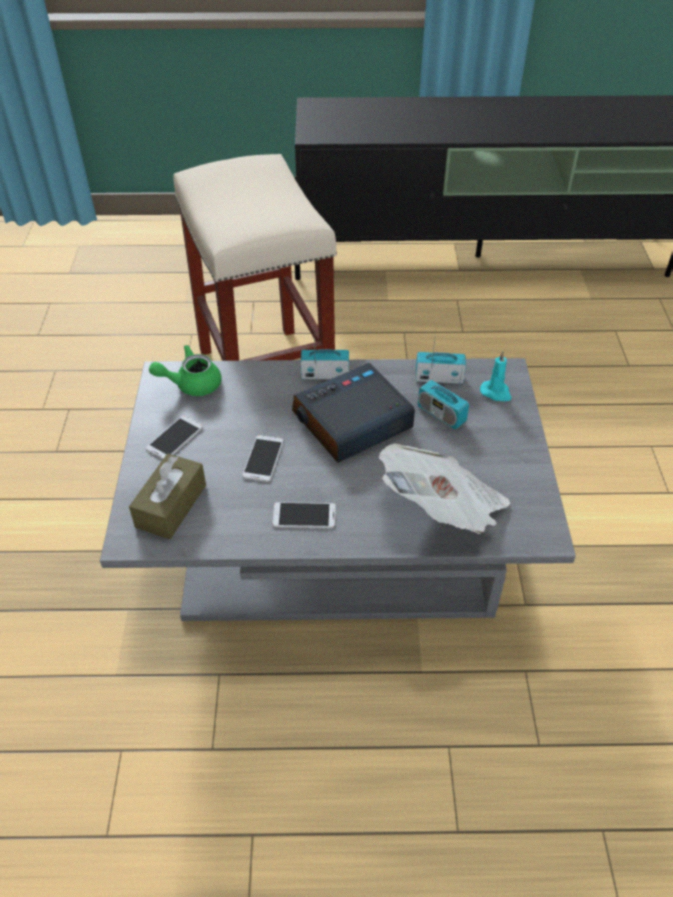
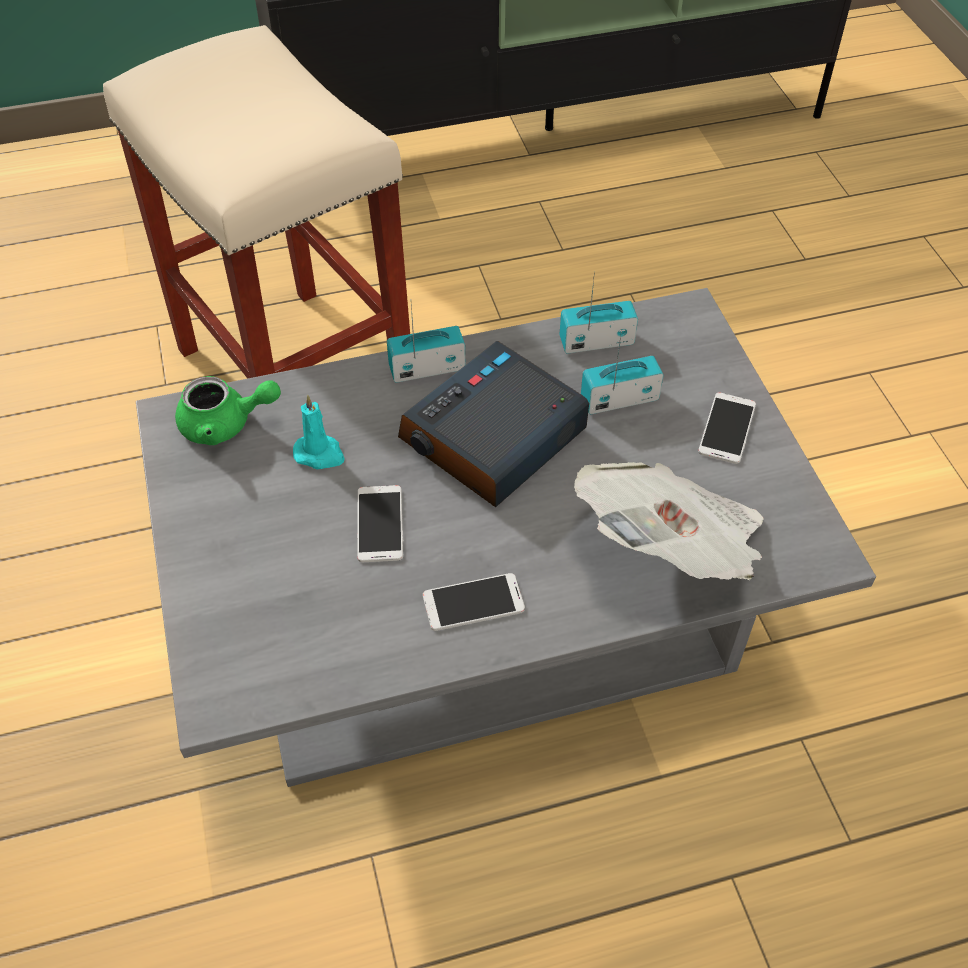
camera: 15 degrees left, 5 degrees up
(171, 506) = (263, 632): brown tissue box -> none
(175, 438) = (230, 519): phone -> phone (727, 428)
(191, 384) = (225, 424): green teapot -> green teapot turned 150 degrees counterclockwise
(441, 414) = (619, 399): radio -> radio turned 135 degrees clockwise
(496, 392) = (685, 349): turquoise candle -> turquoise candle (320, 454)

